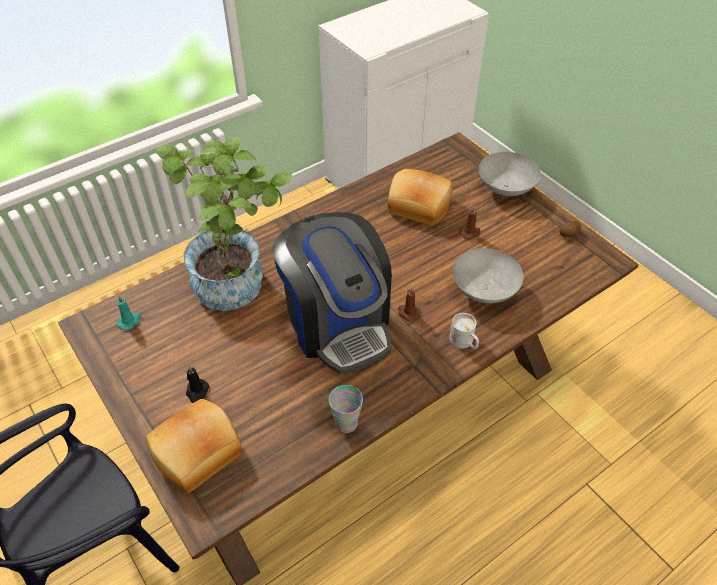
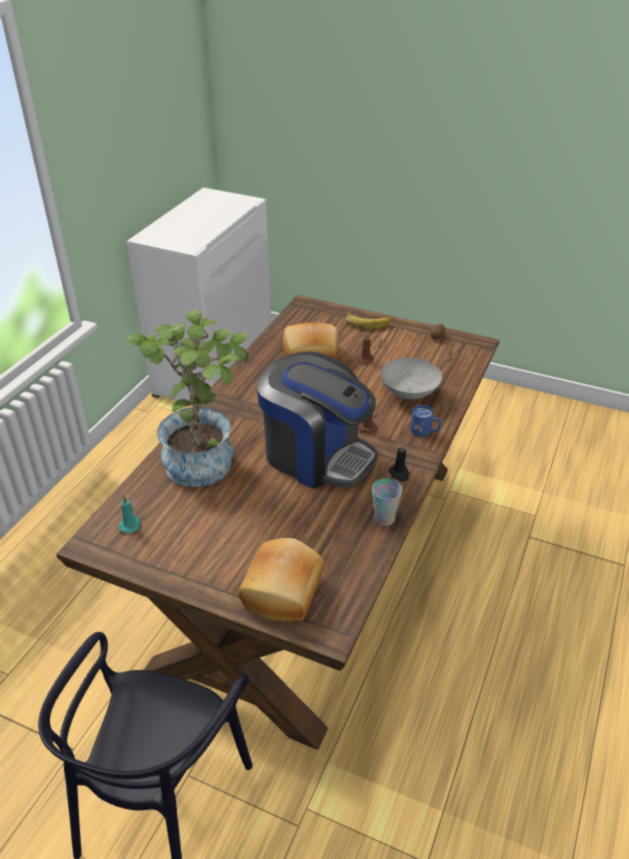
camera: 30 degrees left, 10 degrees down
(197, 392) = (242, 549): black candle -> black candle (399, 474)
(464, 343) = (425, 431): white mug -> blue mug
(506, 188) = (367, 321): grey bowl -> banana

